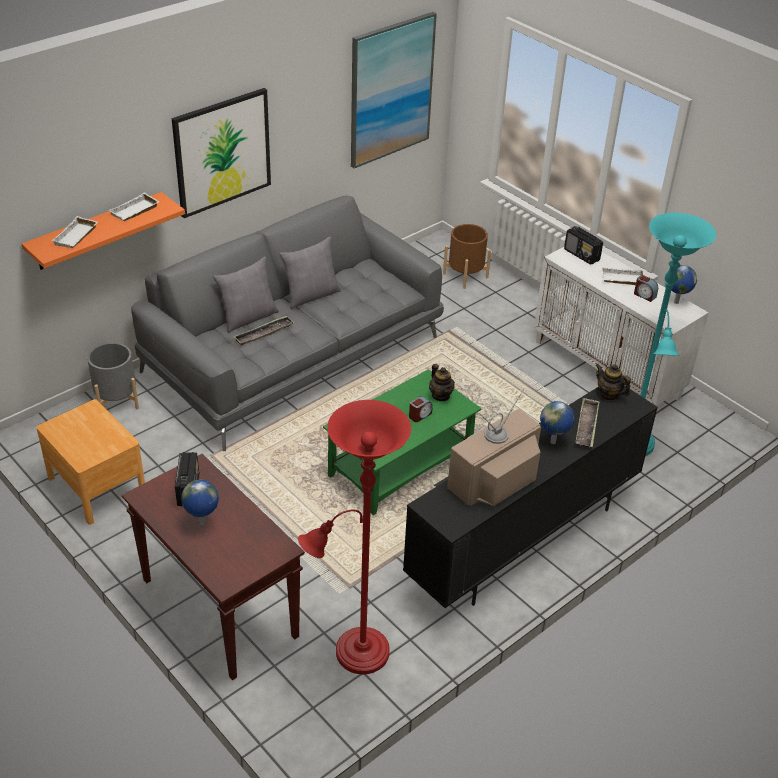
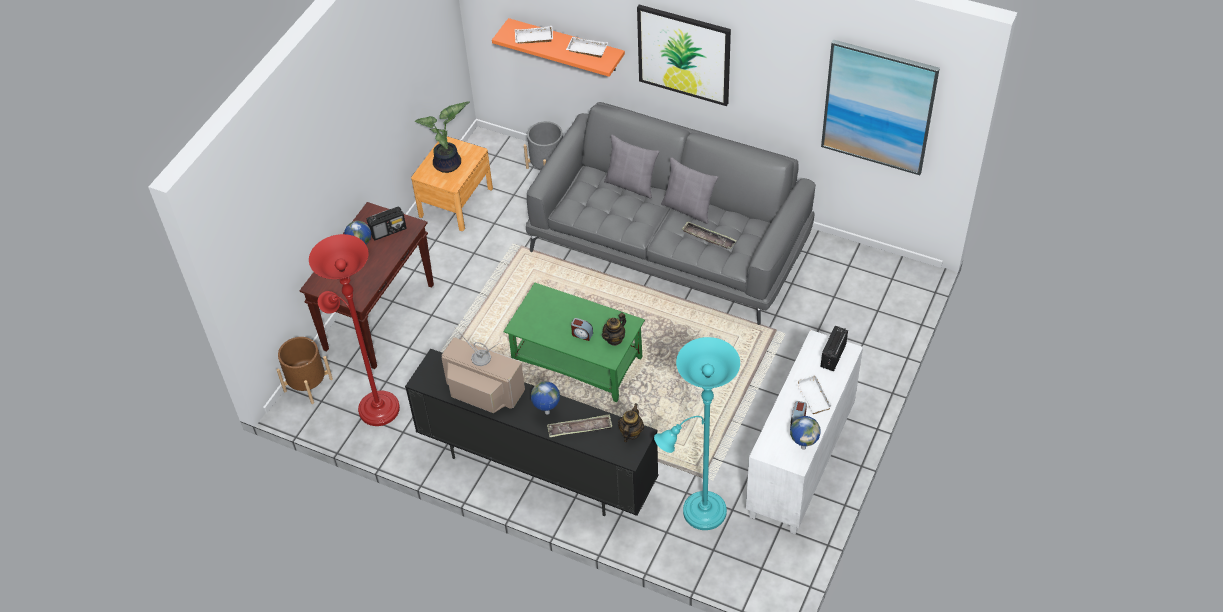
camera: 70 degrees right, 10 degrees up
(89, 435) = (449, 165): none -> potted plant
(264, 333) = (617, 202): tray -> tray (708, 238)
(465, 275) = (872, 312): brown planter -> brown planter (308, 385)

